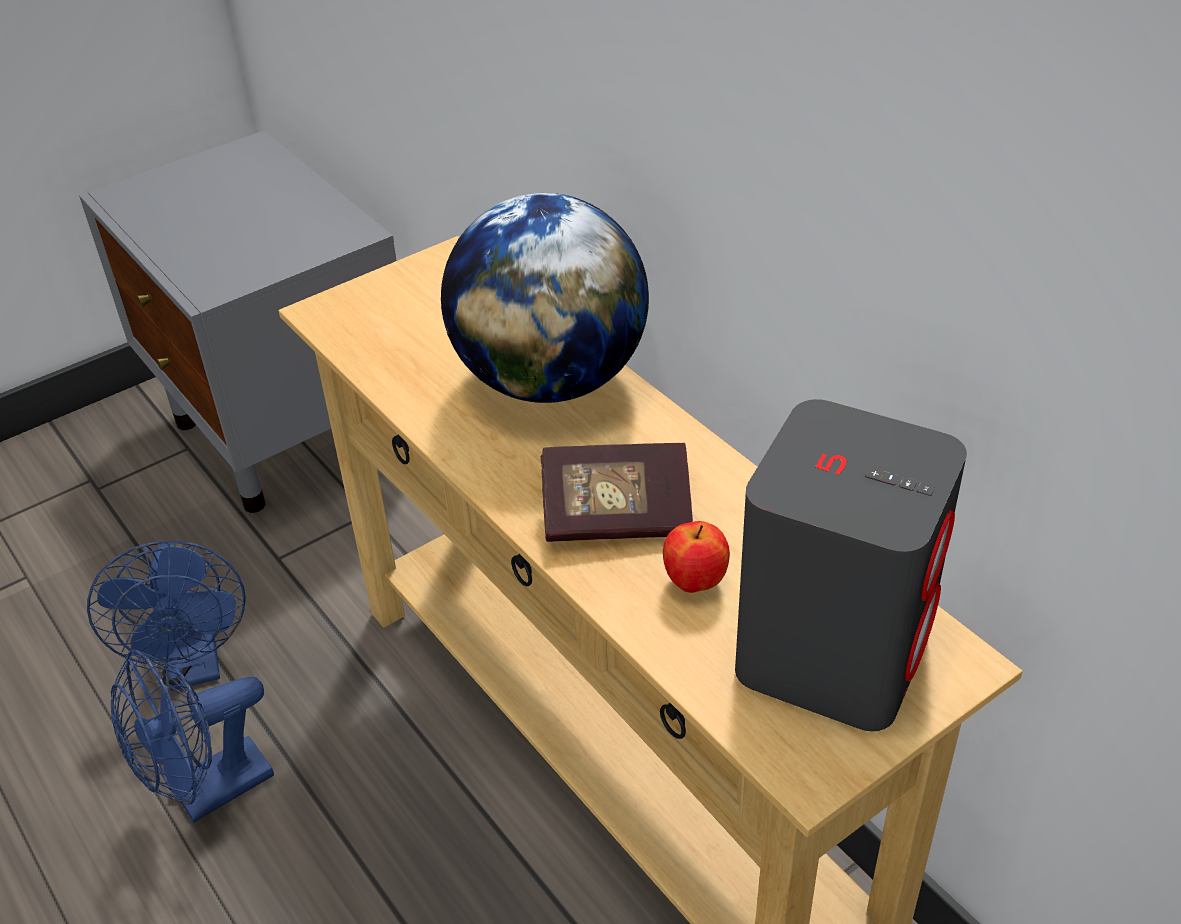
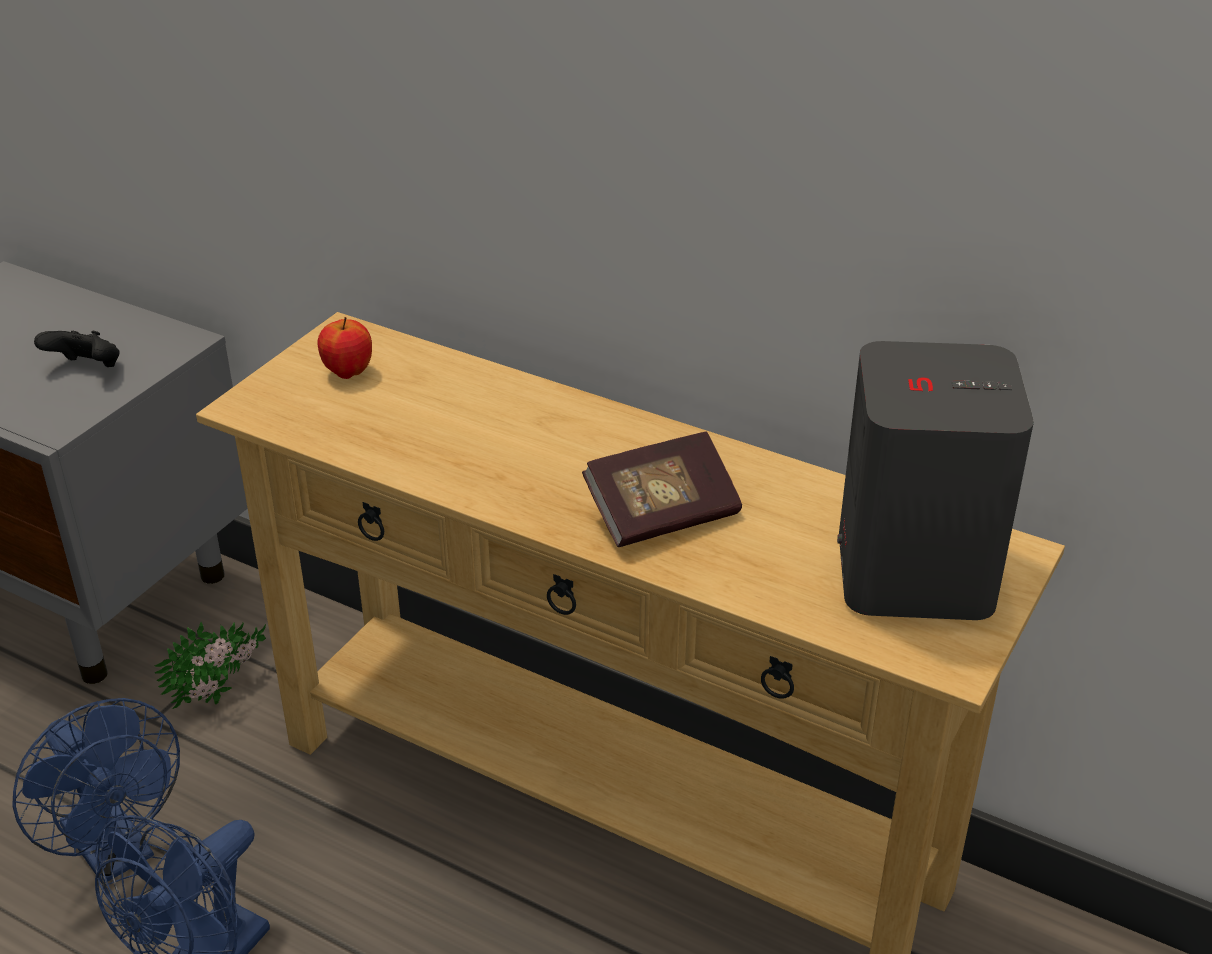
camera: 25 degrees left, 5 degrees down
(266, 243) = (87, 369): none -> black game controller
(343, 551) = (223, 694): none -> potted plant
(550, 380) = (522, 418): globe -> none
(695, 582) = (766, 548): apple -> apple (348, 373)

